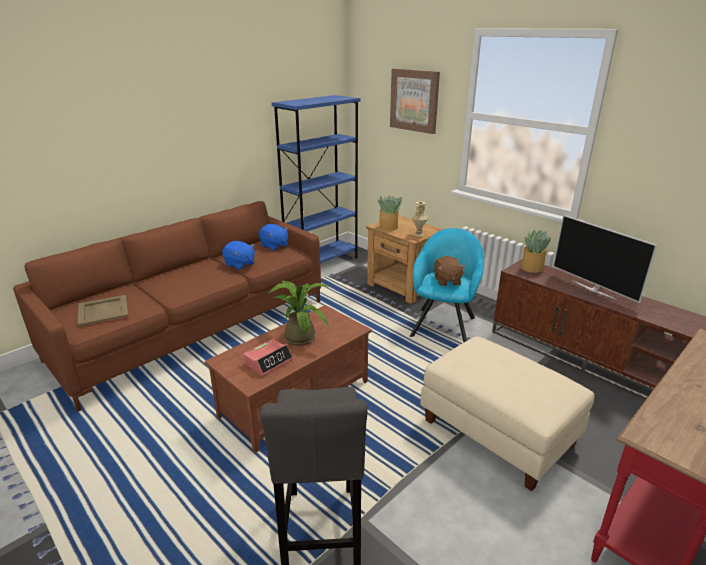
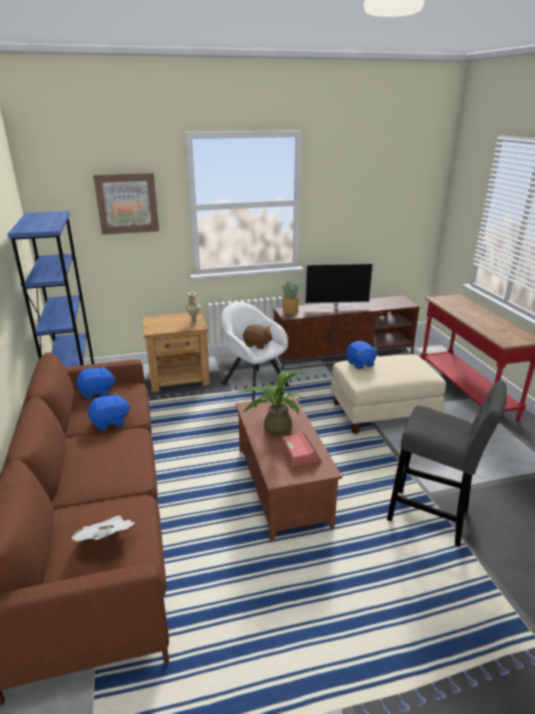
camera: 60 degrees left, 0 degrees up
(103, 310) = (107, 539): beige tray -> newspaper
(388, 227) = (162, 328): potted plant -> none
(444, 324) = (253, 383): turquoise armchair -> white armchair
(488, 350) = (360, 363): none -> blue plush toy

